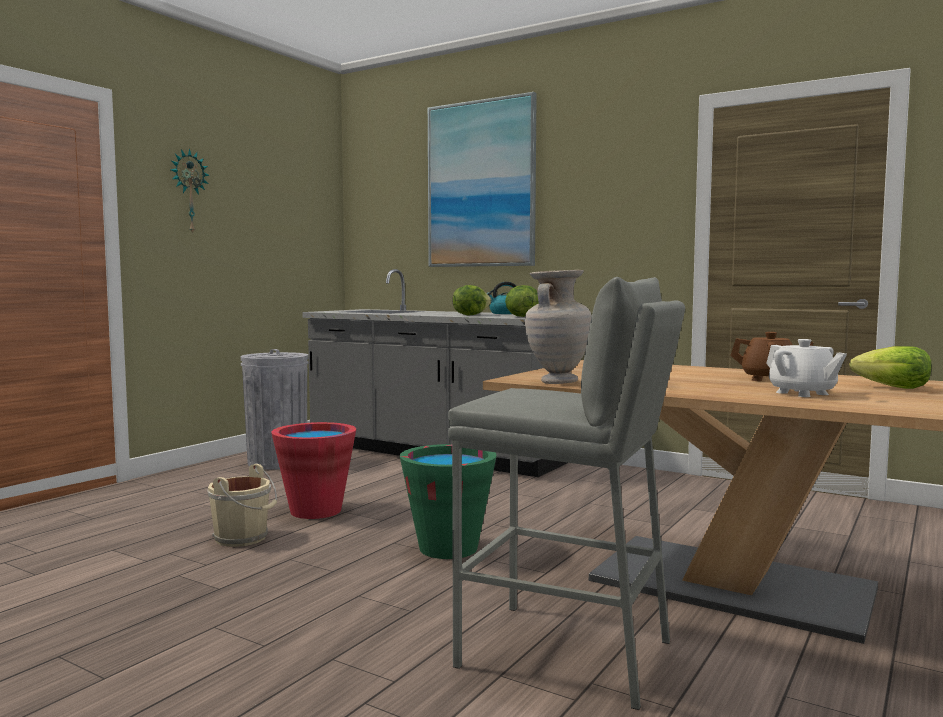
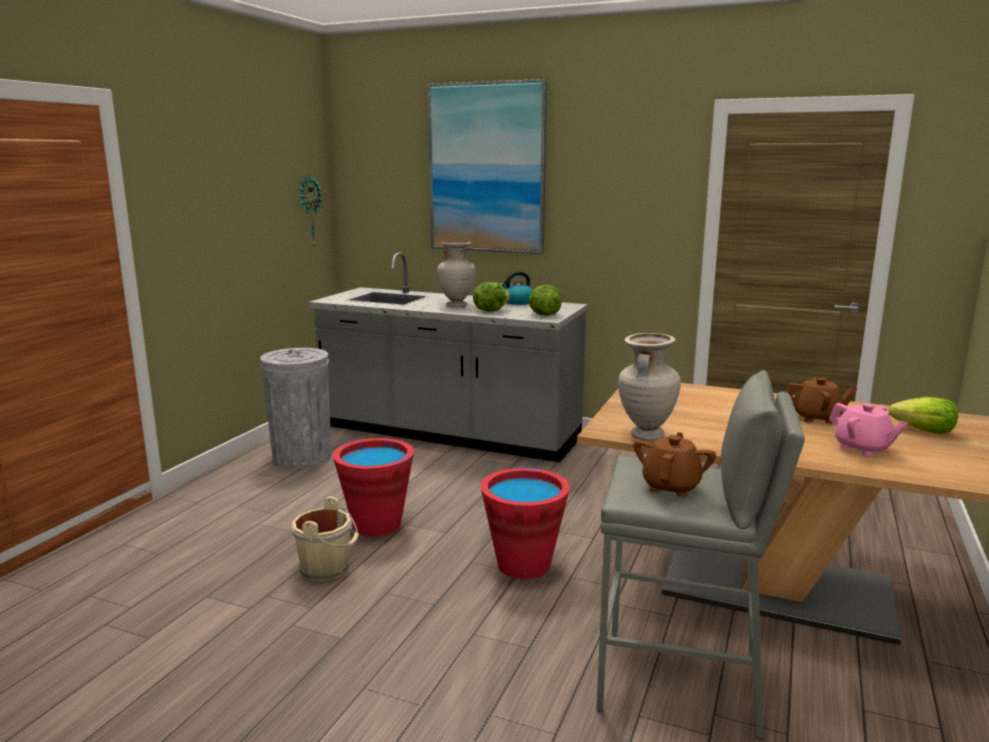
camera: 10 degrees left, 10 degrees up
(188, 191) = (192, 190): wall clock -> wall clock (309, 211)
(441, 313) = (457, 305): none -> beige vase
(448, 548) = (524, 565): green bucket -> red bucket
(538, 398) = (671, 487): none -> brown teapot
(802, 393) = (862, 448): white teapot -> pink teapot

